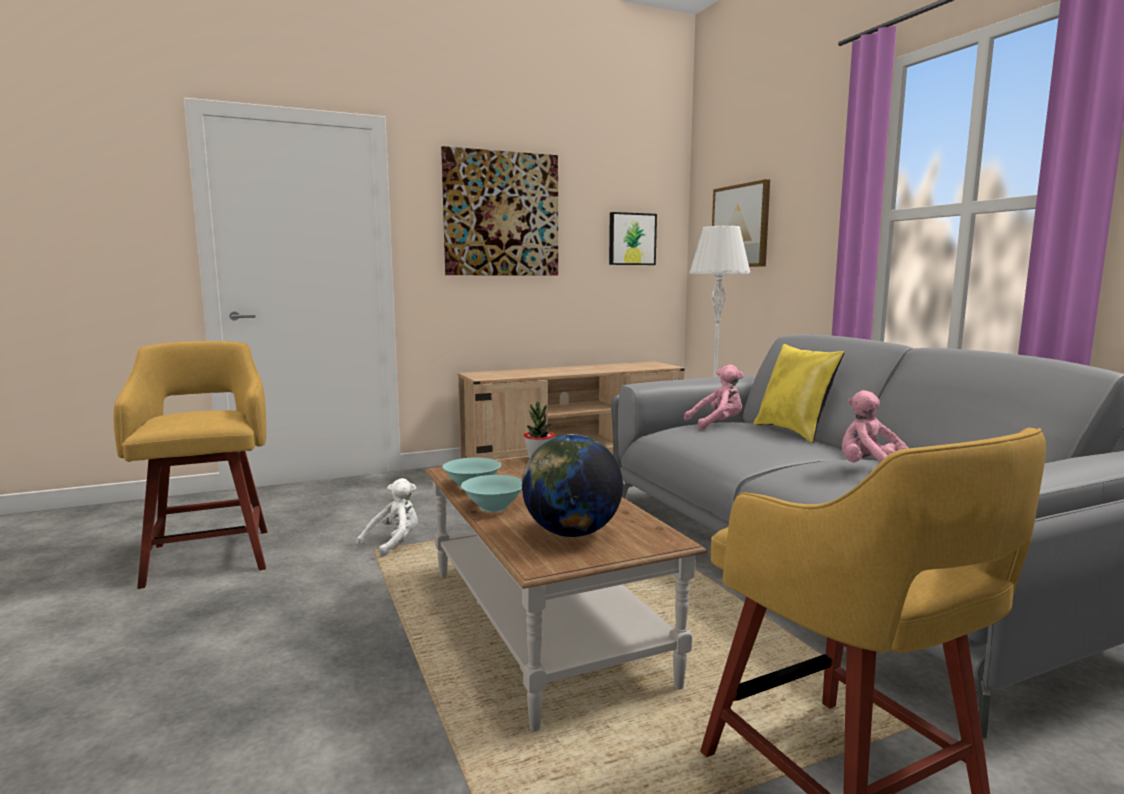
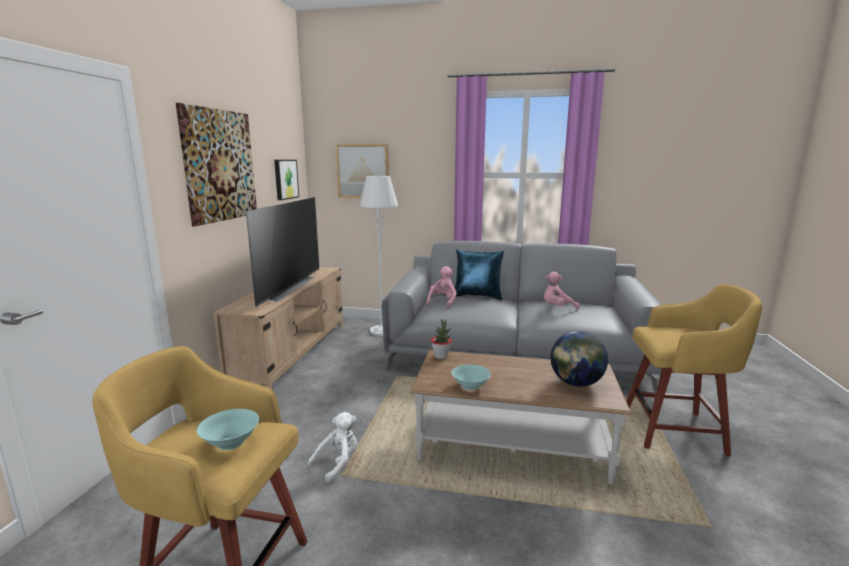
camera: 55 degrees left, 5 degrees up
(394, 543) = (338, 463): white plush toy -> white plush toy turned 60 degrees clockwise
(493, 507) = (516, 390): turquoise bowl -> turquoise bowl (230, 443)
(567, 370) = (286, 288): none -> television
(794, 432) = (477, 296): yellow pillow -> blue pillow

